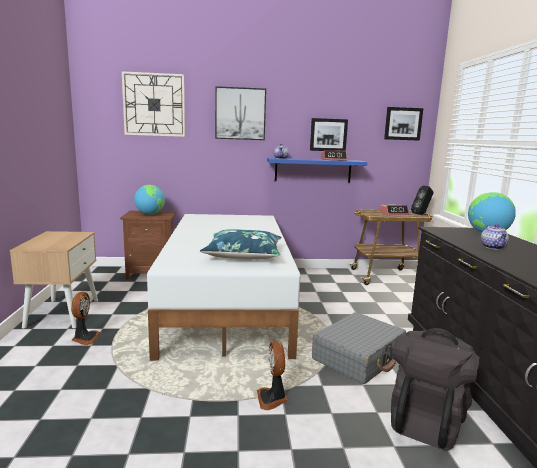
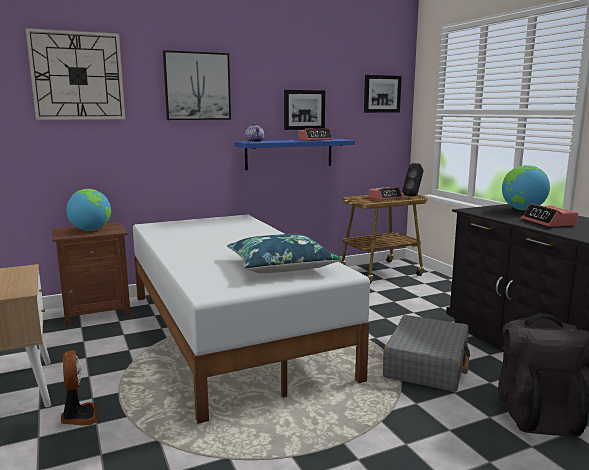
camera: 20 degrees left, 0 degrees up
(272, 398) = (379, 431): fan -> none
(493, 247) = (549, 222): teapot -> alarm clock

